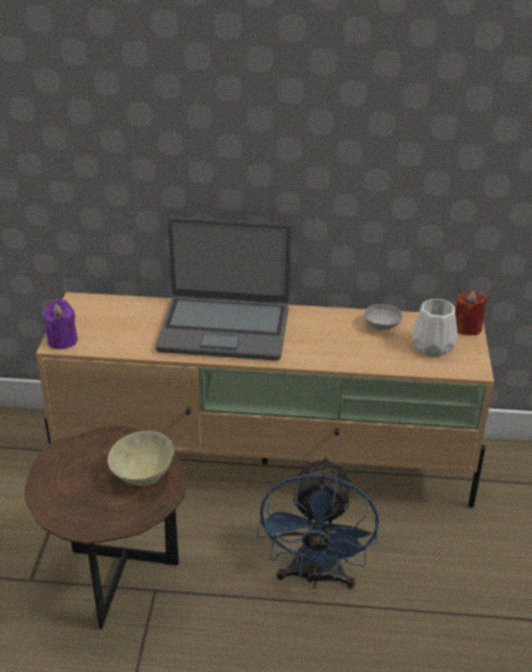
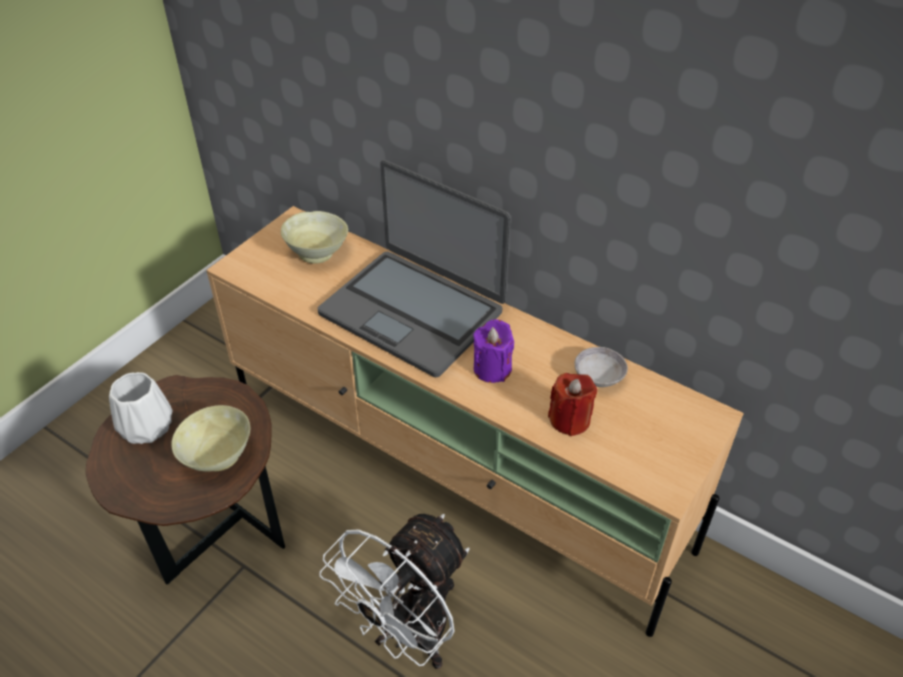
camera: 30 degrees right, 10 degrees up
(62, 340) = (241, 264): purple candle -> purple candle (492, 368)
(118, 315) = (318, 253): none -> beige bowl
(315, 577) = (408, 634): blue fan -> white fan
(432, 346) = (638, 432): white vase -> white vase (147, 426)
(467, 327) = (707, 423): red candle -> red candle (570, 419)

